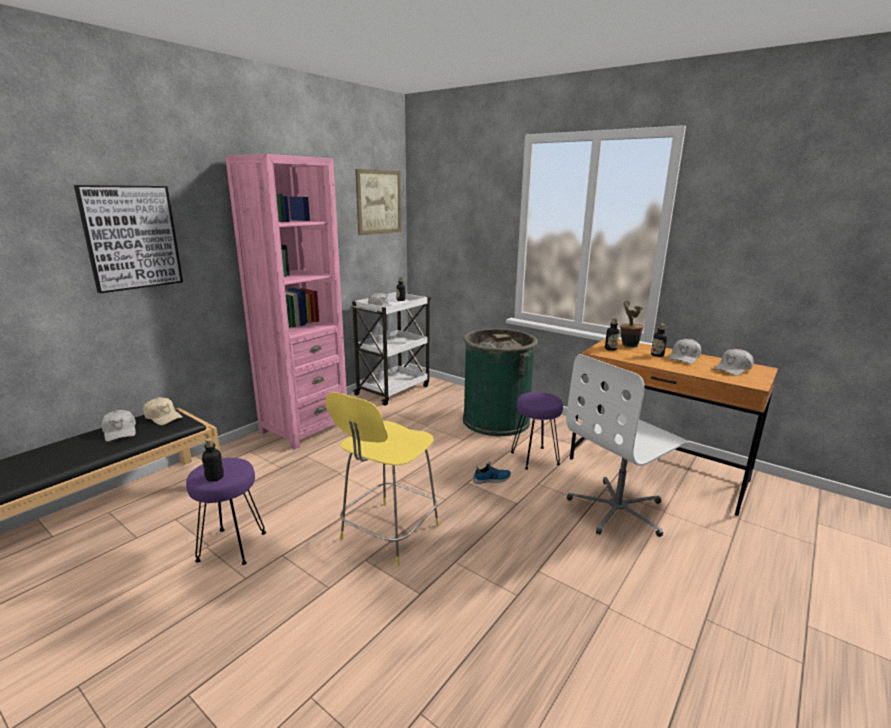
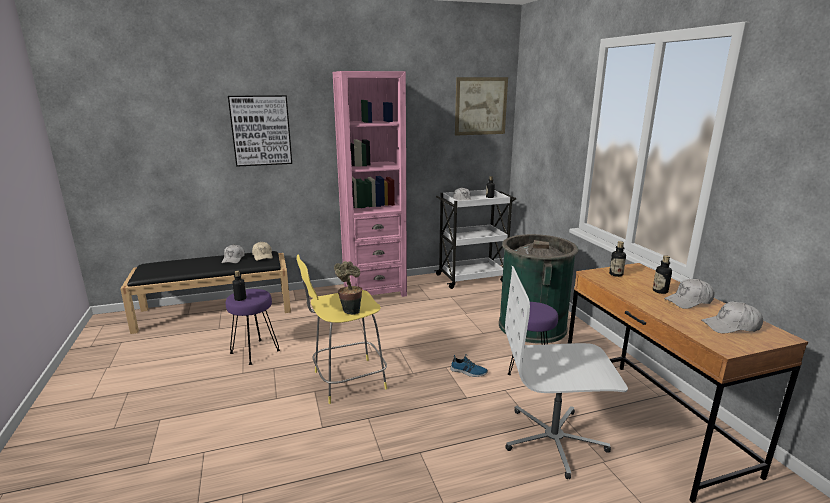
camera: 35 degrees right, 0 degrees up
(627, 345) = (643, 275): potted plant -> potted plant (350, 310)

